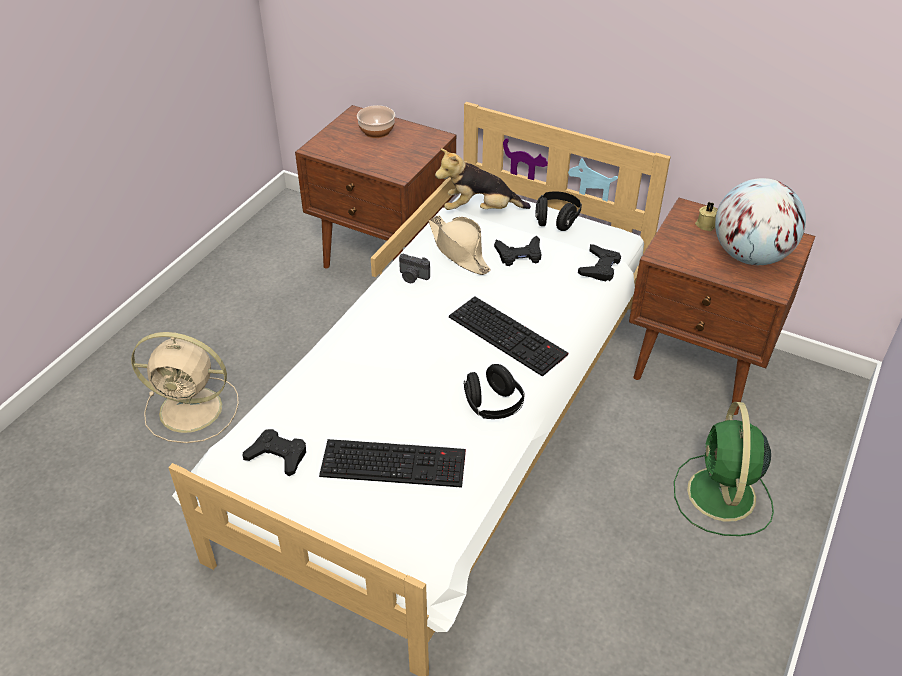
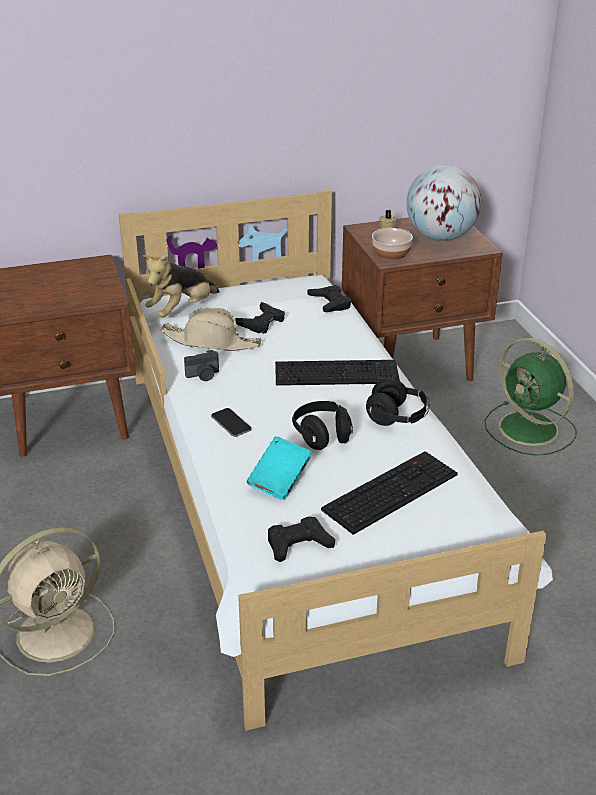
camera: 45 degrees left, 10 degrees down
(337, 398) = (280, 481): none -> turquoise book
(373, 329) = (231, 424): none -> phone
(376, 131) = (35, 279): bowl -> bowl (390, 254)
(556, 220) = (251, 290): black headphones -> black headphones (322, 436)

